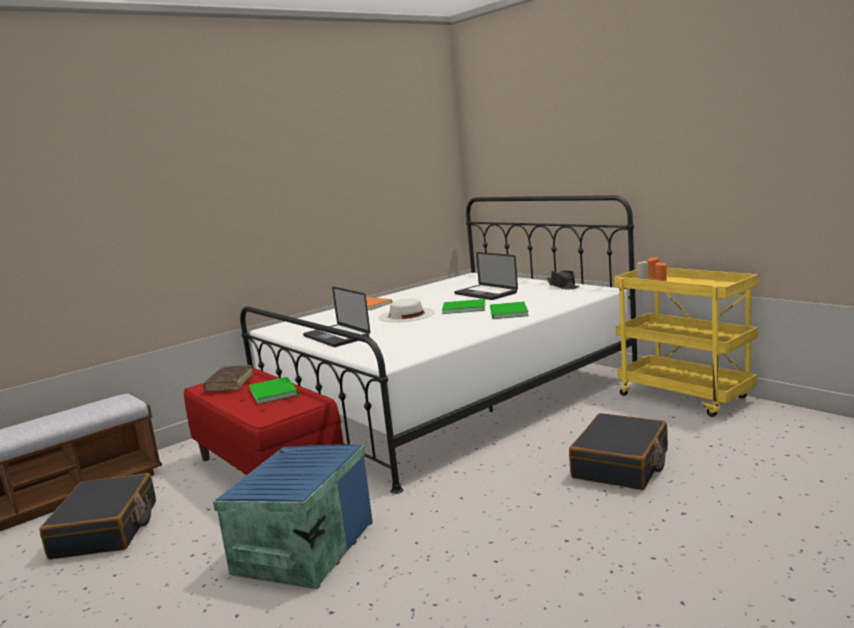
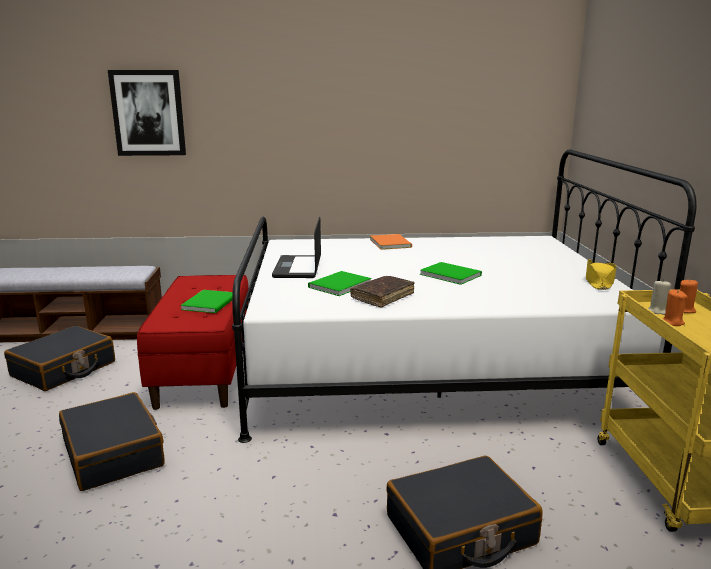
camera: 35 degrees right, 5 degrees up
(95, 218) = (148, 113): none -> picture
(229, 384) = (204, 283): brown book -> brown book (382, 297)
(301, 548) = (114, 453): blue storage box -> black suitcase
(406, 315) = (392, 264): white hat -> none
(485, 293) = (506, 264): laptop -> none
(507, 312) = (474, 295): green book -> green book (337, 285)
(563, 286) = (599, 282): black hat -> yellow hat

